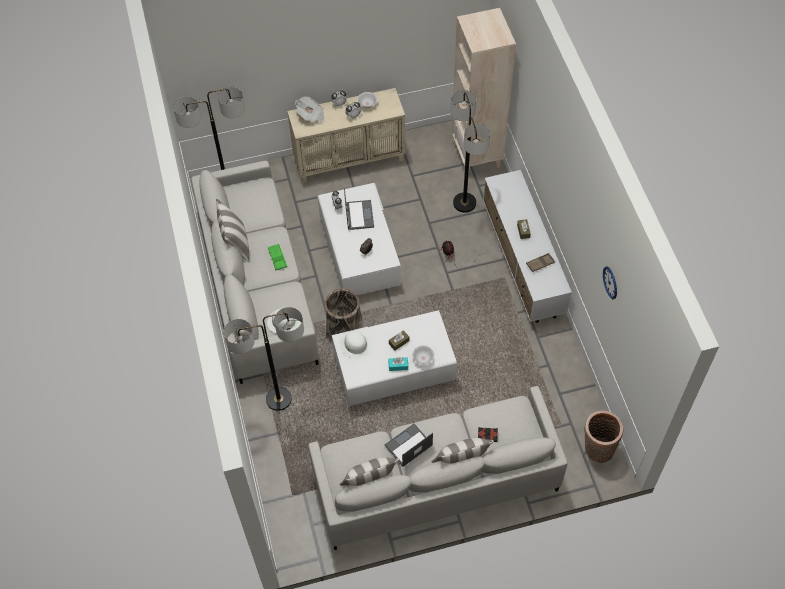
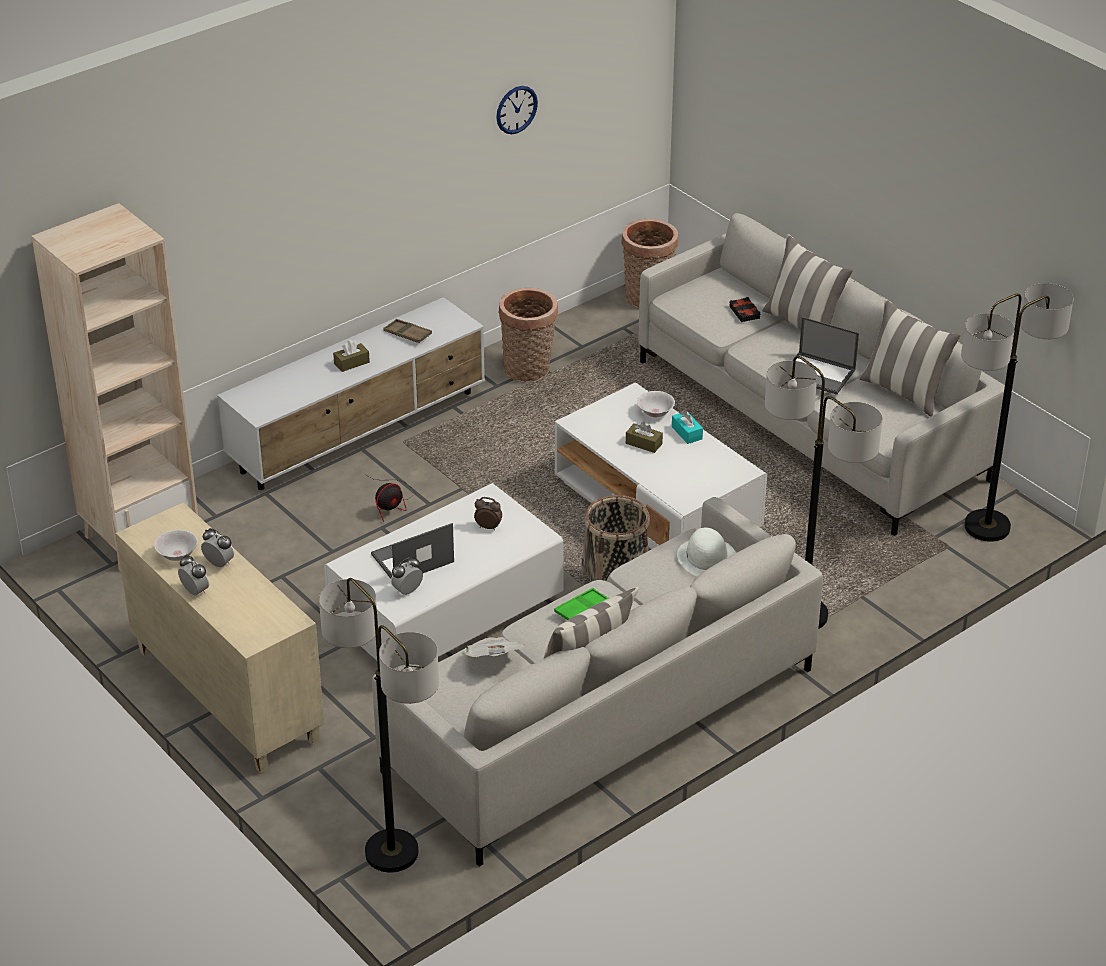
camera: 115 degrees left, 20 degrees down
(311, 115) = (243, 620): newspaper -> newspaper (494, 660)
(356, 344) = (681, 485): white hat -> none
(464, 203) = (265, 522): floor lamp -> floor lamp (987, 527)
(545, 357) = (528, 371): none -> basket

